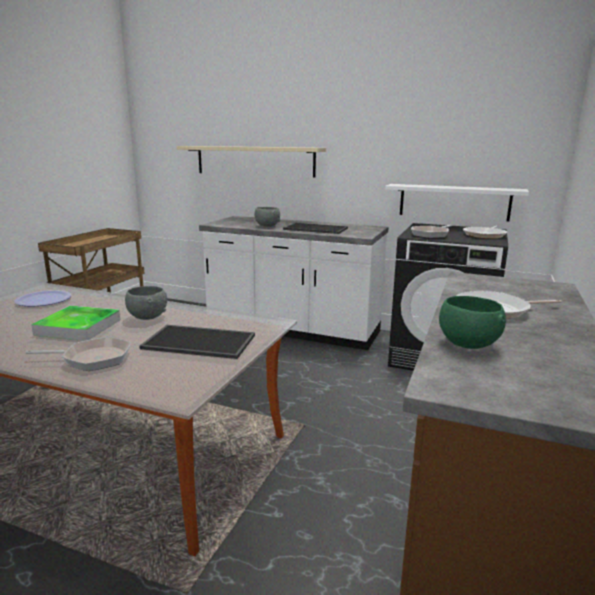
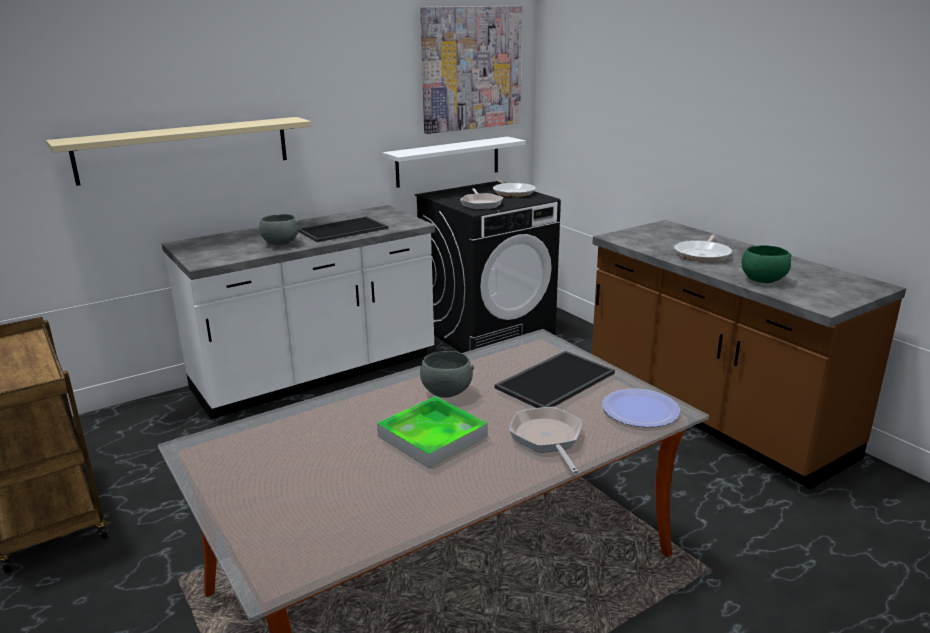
camera: 55 degrees left, 5 degrees up
(43, 300) = (272, 449): plate -> plate (640, 410)
(92, 358) = (547, 439): frying pan -> frying pan turned 45 degrees counterclockwise
(491, 120) = (471, 68): none -> picture

